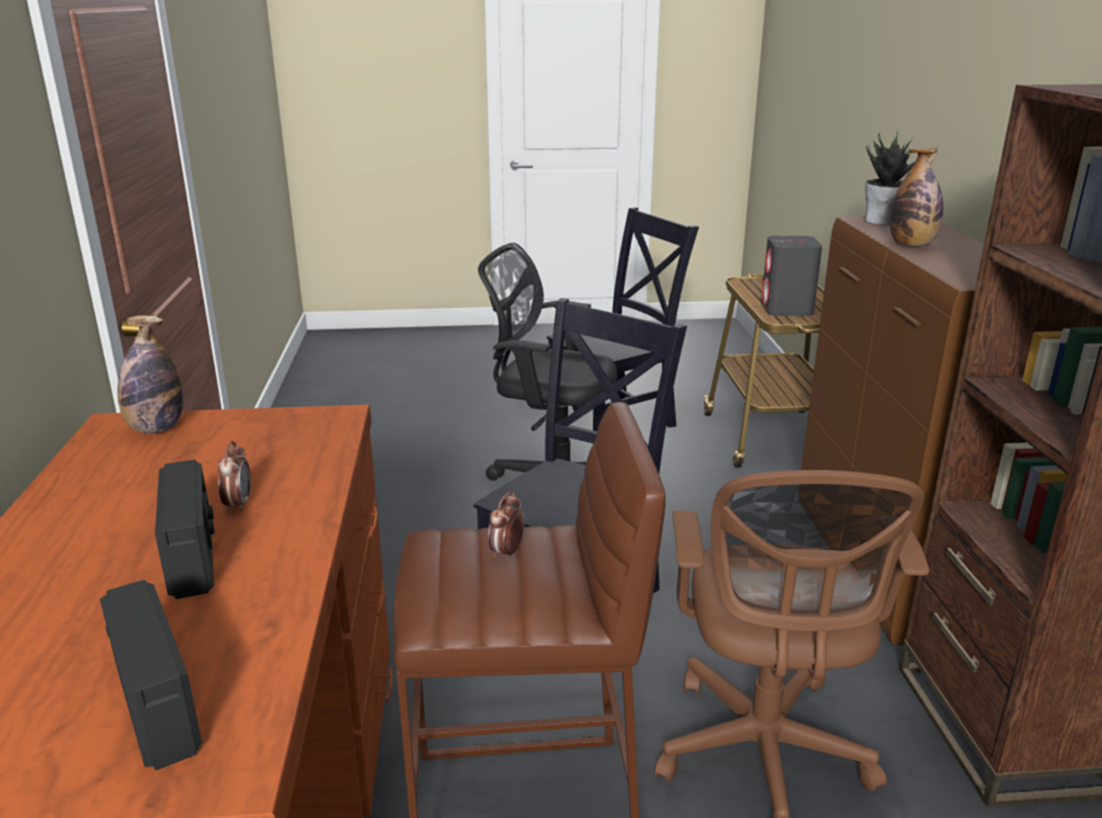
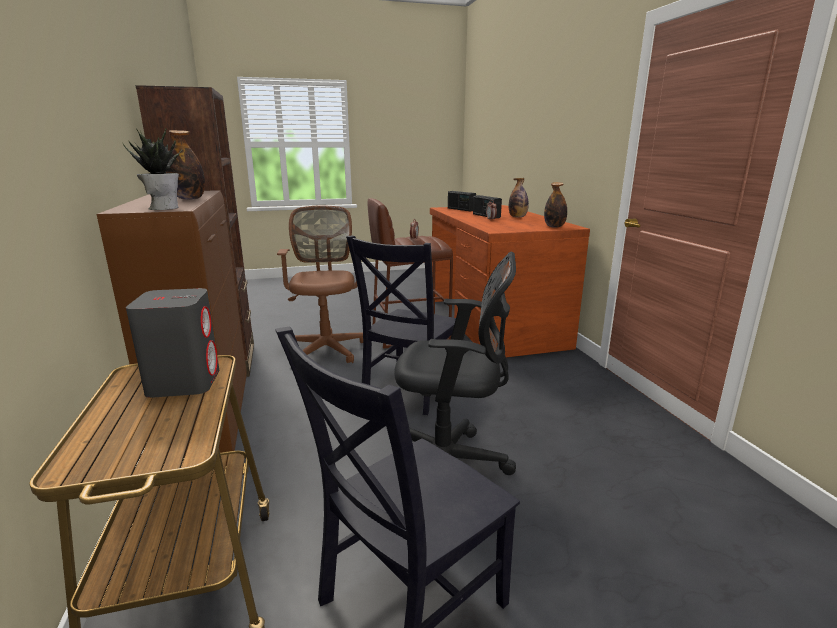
camera: 170 degrees right, 5 degrees down
(105, 528) = (517, 217): none -> bottle

